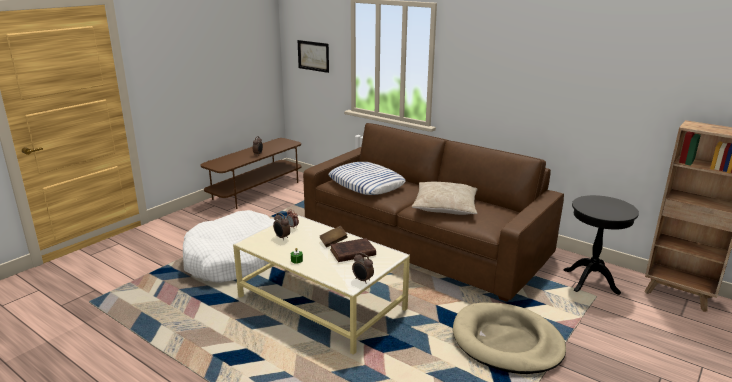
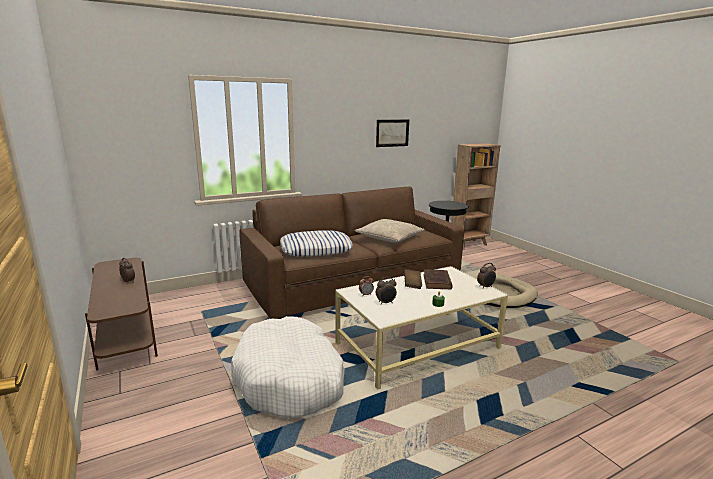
camera: 65 degrees left, 5 degrees down
(313, 56) = (132, 147): picture -> picture (392, 133)

